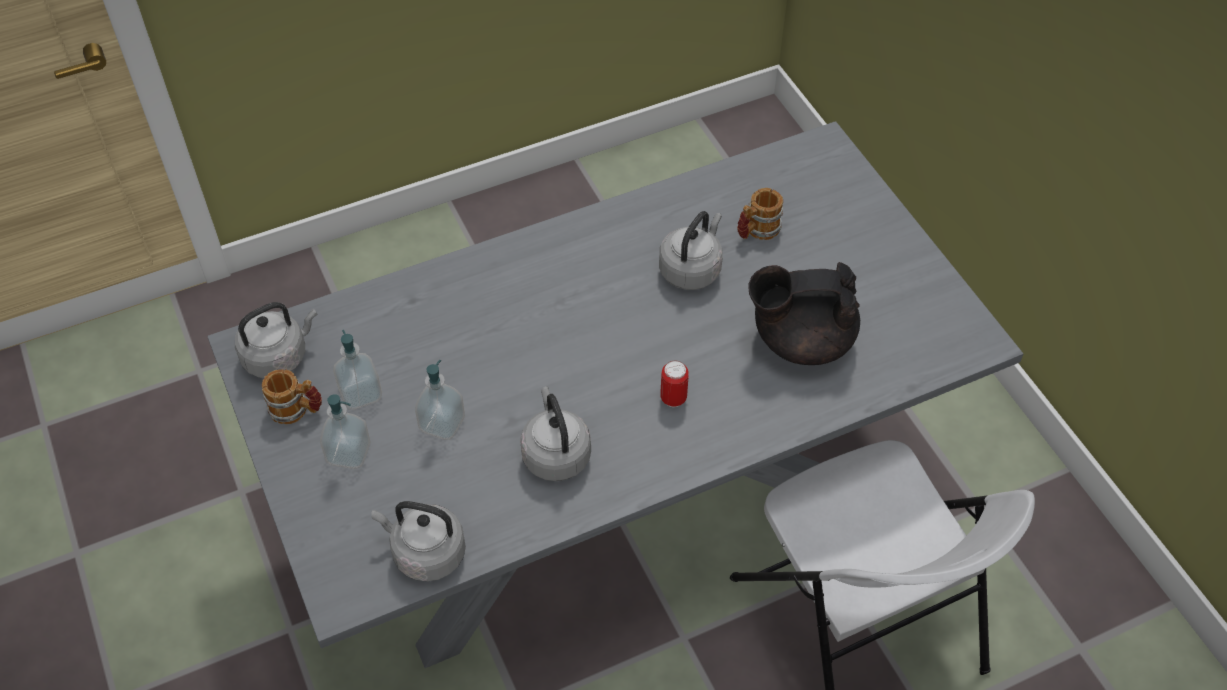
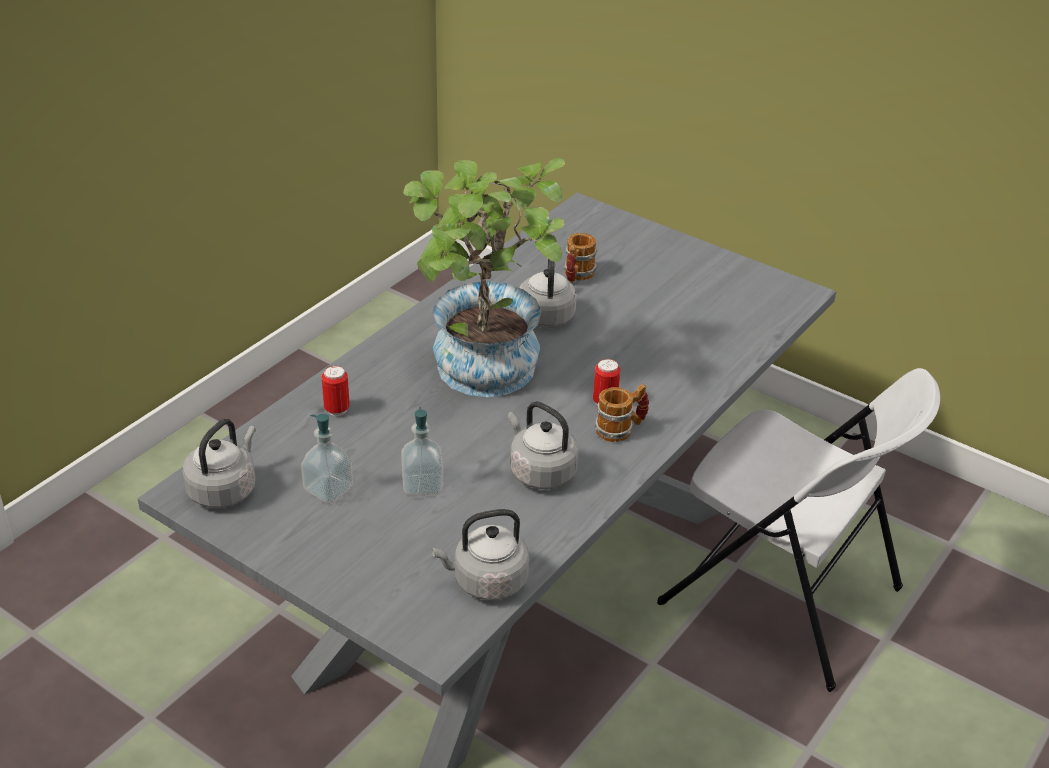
camera: 30 degrees left, 15 degrees down
(296, 410) = (276, 522): mug -> mug (621, 429)
(348, 453) = (353, 536): soap dispenser -> none
(425, 307) = (337, 409): none -> can
(579, 321) = (483, 376): none -> potted plant
(800, 339) = (670, 333): black teapot -> none

